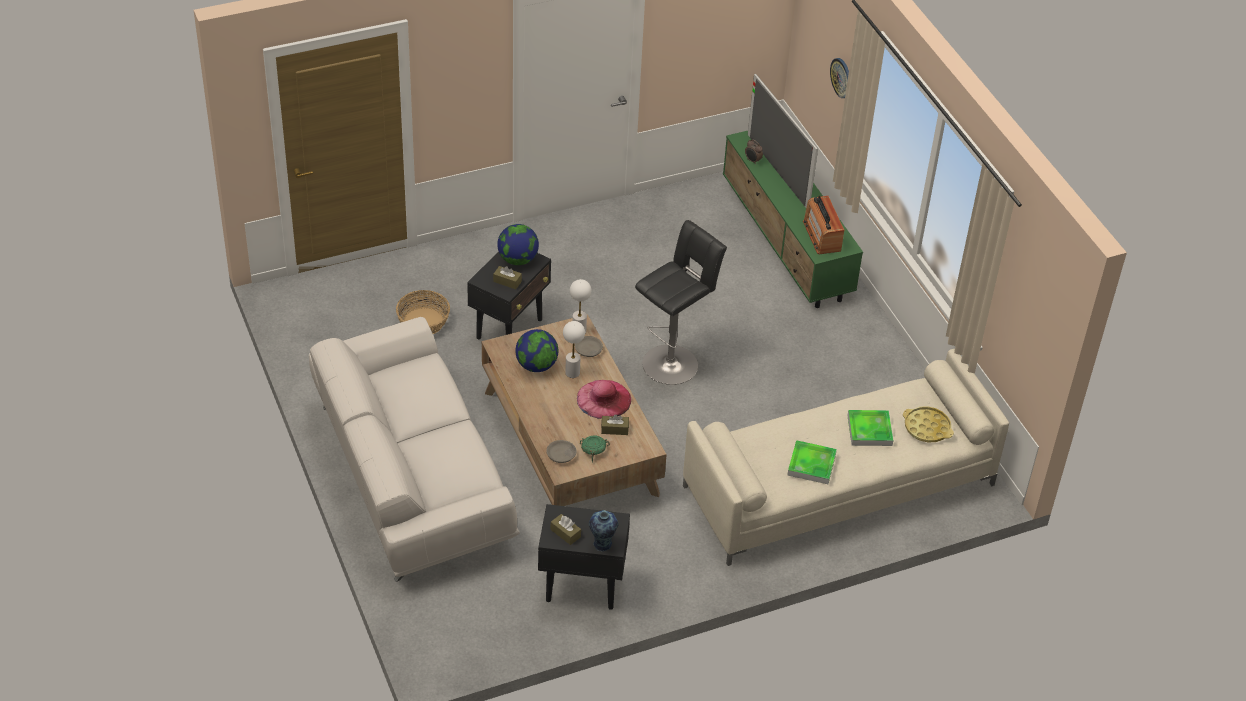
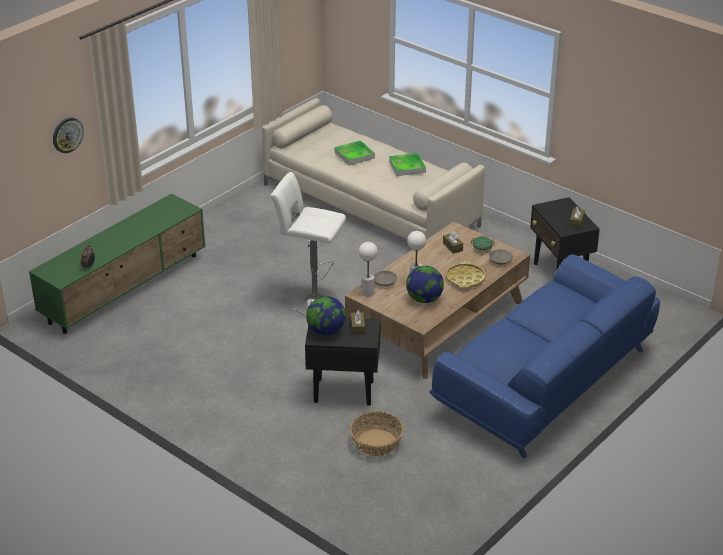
camera: 115 degrees left, 10 degrees down
(411, 475) = (545, 382): white sofa -> blue sofa
(602, 545) = (569, 206): vase -> none
(603, 399) = (428, 260): pink hat -> none
(673, 362) = (311, 301): black stool -> white stool
(777, 171) = (95, 252): television -> none
(821, 235) = (166, 213): radio -> none
(927, 428) = (331, 138): yellow tray -> yellow tray (465, 279)

